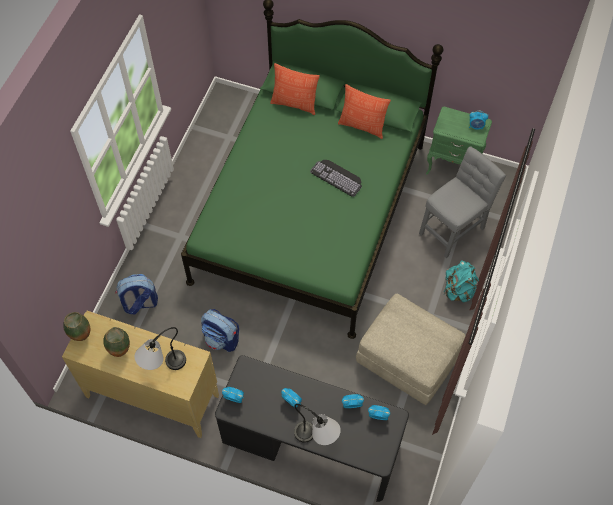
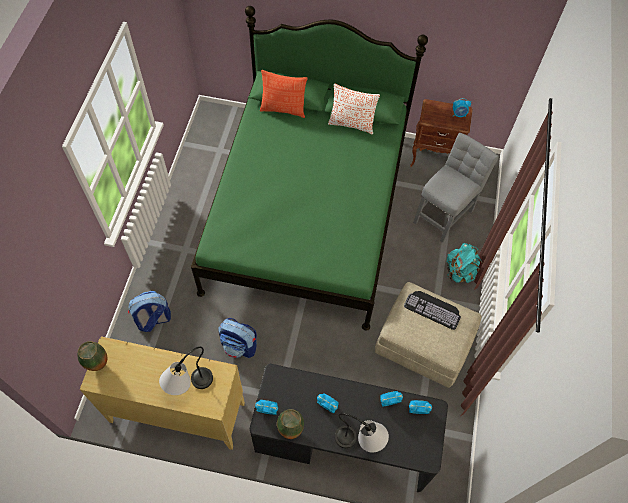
camera: 10 degrees left, 0 degrees up
(120, 351) = (142, 375): vase -> vase (290, 430)
(338, 176) = (336, 174): keyboard -> keyboard (433, 308)
(362, 126) = (351, 124): orange pillow -> white pillow
(452, 168) = (433, 159): green nightstand -> brown nightstand

